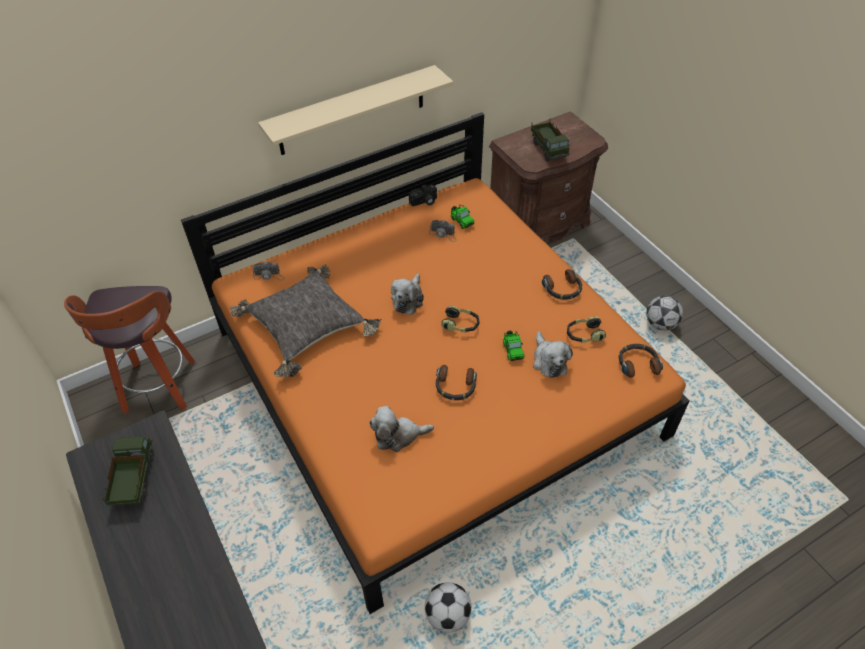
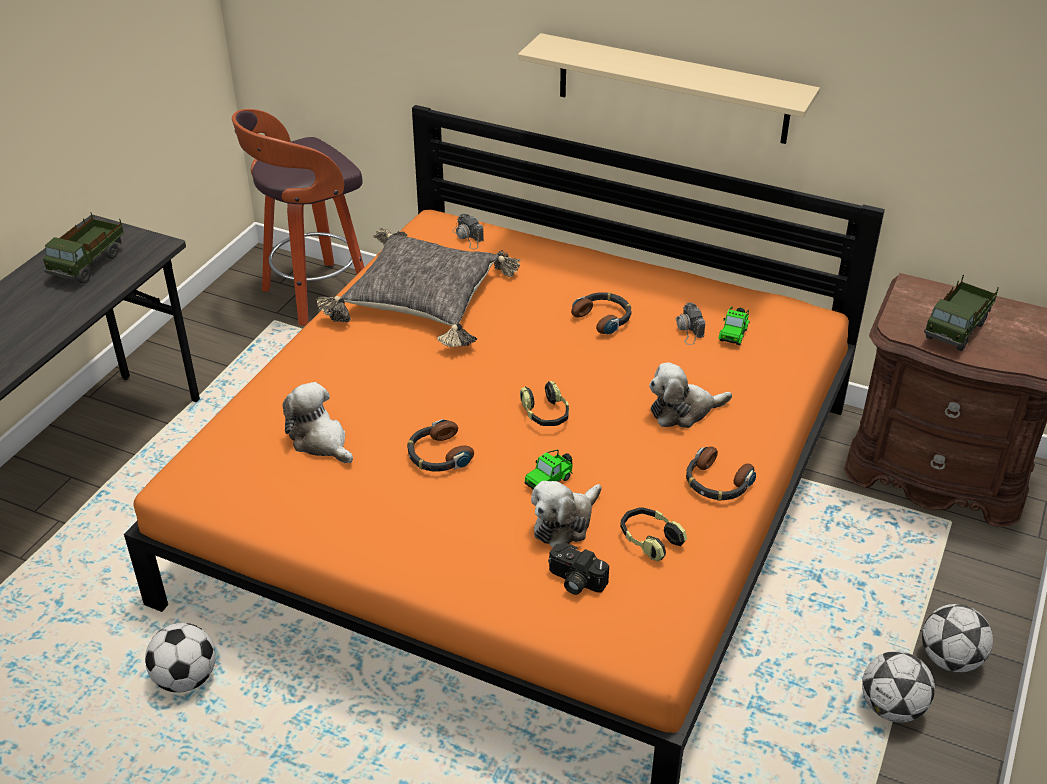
camera: 55 degrees right, 10 degrees down
(134, 479) = (89, 265): toy truck -> toy truck turned 150 degrees clockwise
(408, 299) = (543, 353): plush toy -> plush toy (683, 411)
(424, 202) = (731, 289): camera -> camera (574, 581)
(637, 363) = (651, 620): headphones -> headphones (603, 317)
(647, 289) = (950, 659): none -> football

